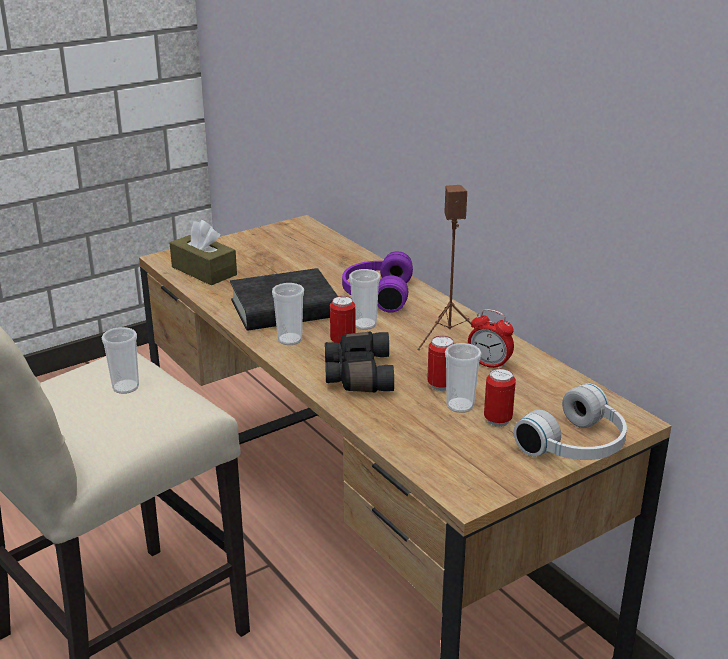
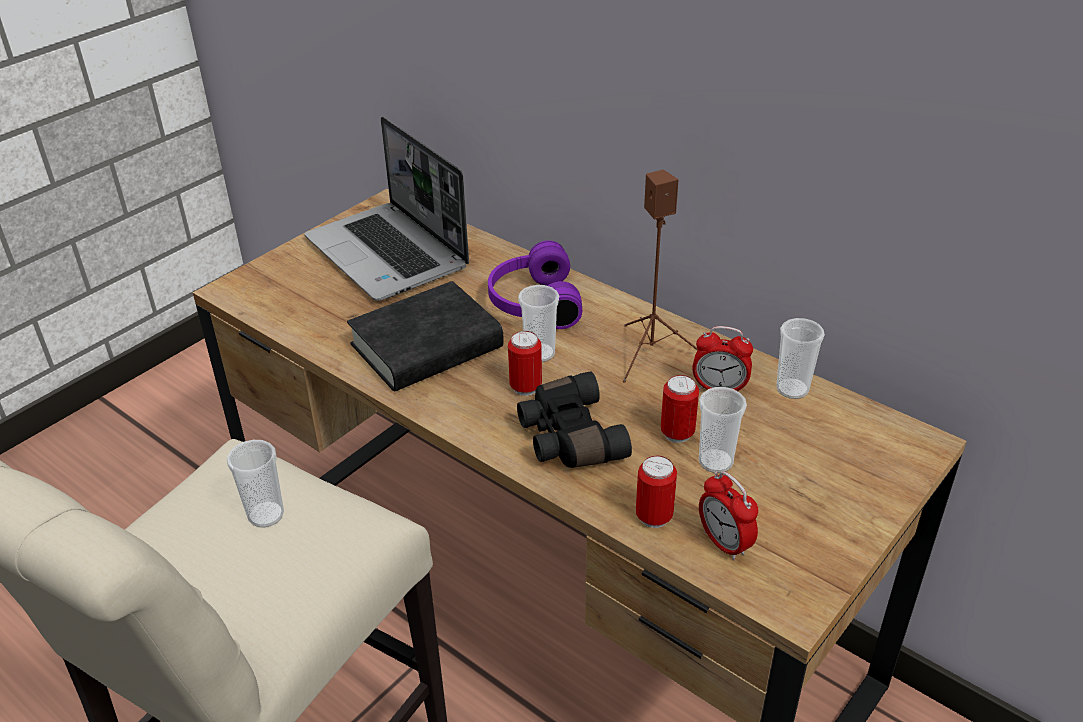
camera: 15 degrees left, 10 degrees up
(204, 271) = (292, 302): brown tissue box -> none
(287, 253) = (389, 254): none -> laptop
(290, 339) = (456, 396): cup -> cup (792, 389)
(438, 453) = (724, 543): none -> alarm clock
(497, 420) = (770, 475): can -> can (654, 517)
(577, 446) = (880, 496): white headphones -> none

